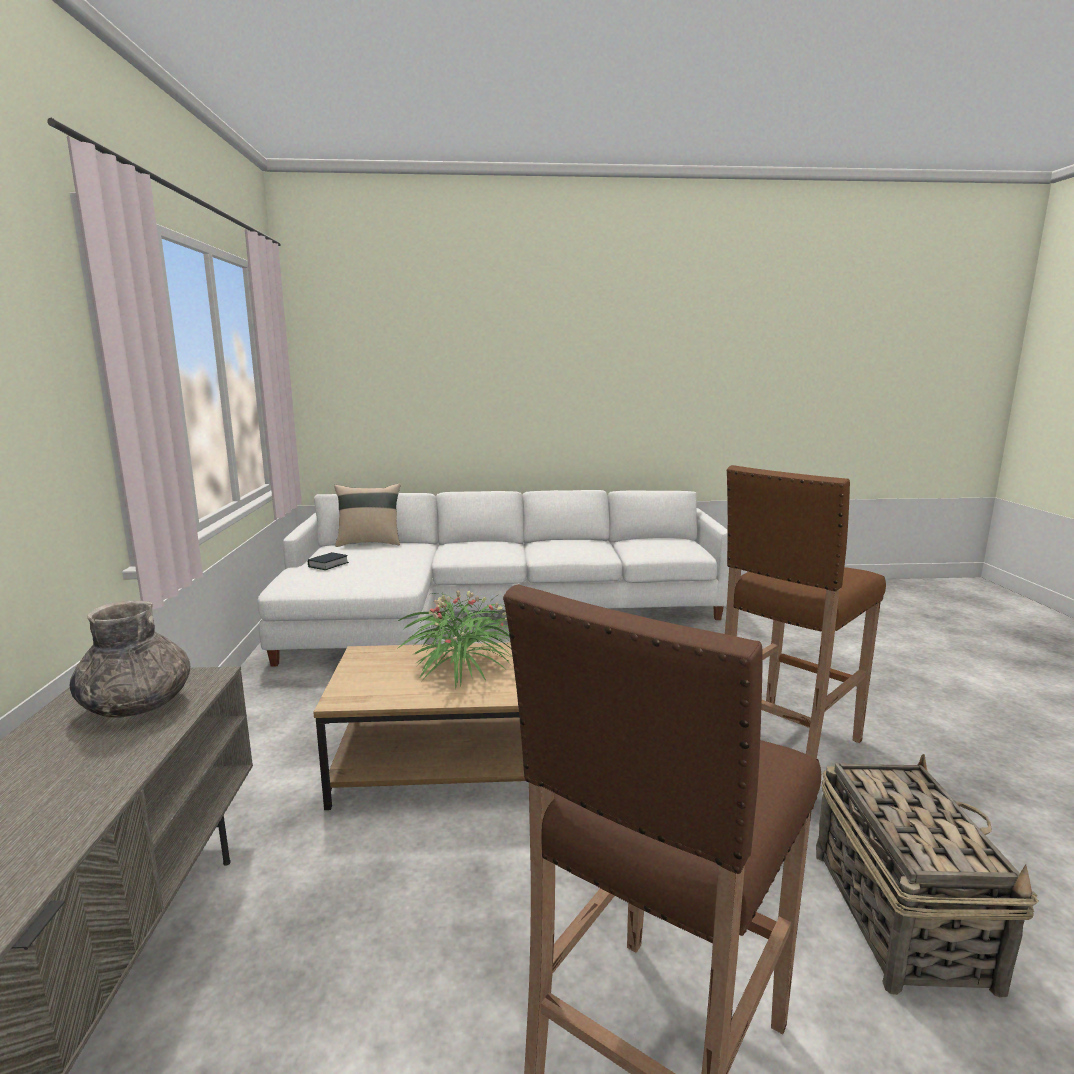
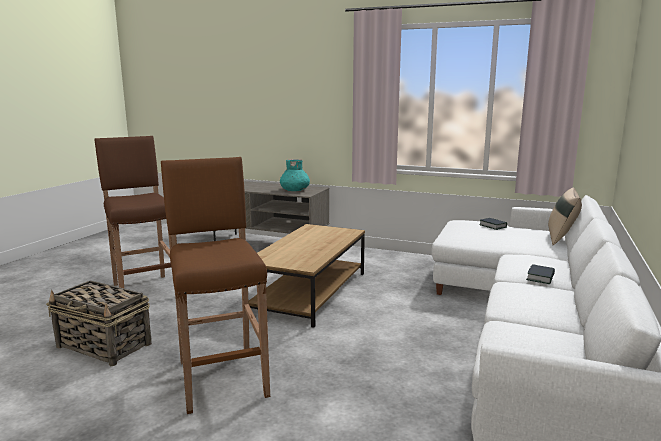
camera: 115 degrees right, 0 degrees up
(137, 705) = (295, 190): grey vase -> turquoise vase
(462, 665) = (318, 243): potted plant -> none
(519, 546) = (540, 277): none -> book

